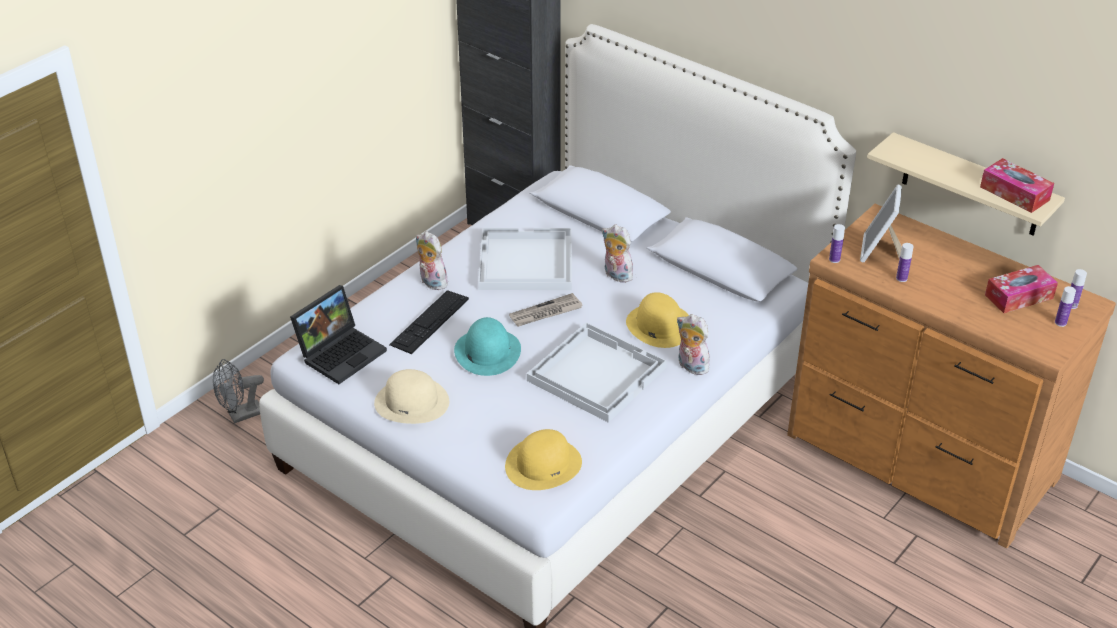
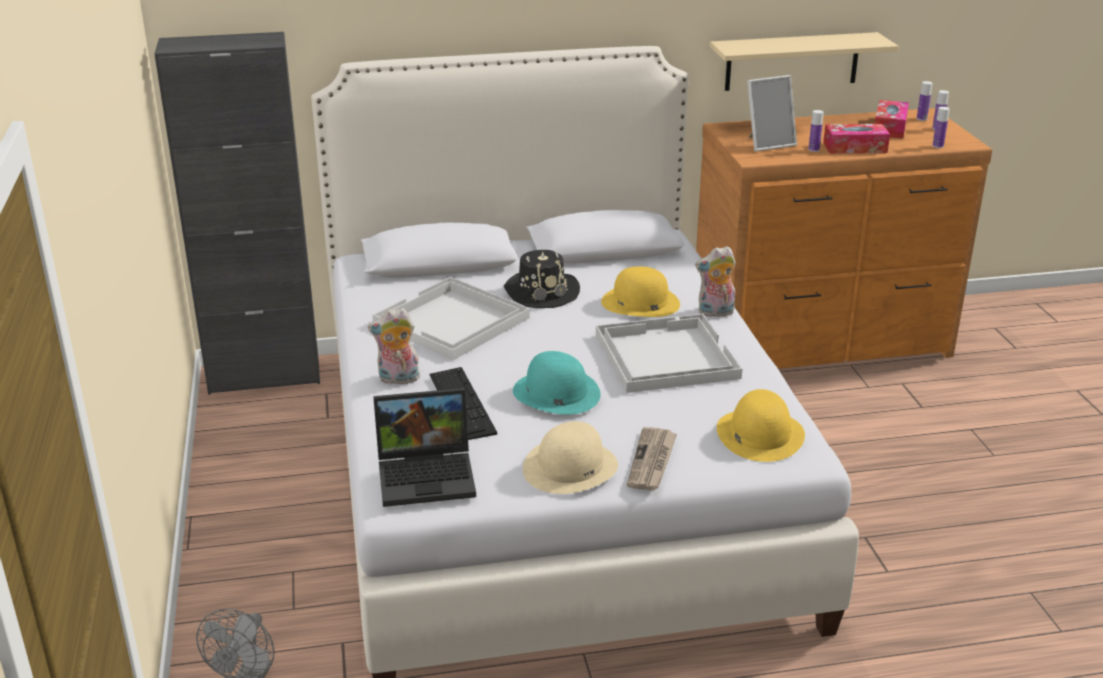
camera: 50 degrees left, 10 degrees down
(341, 352) = (428, 474): laptop -> laptop turned 90 degrees clockwise
(545, 313) = (543, 343): newspaper -> newspaper (652, 461)
(616, 275) = (541, 291): plush toy -> black hat
(834, 259) = (755, 159): bottle -> bottle (938, 146)
(879, 251) = (768, 143): picture frame -> picture frame turned 75 degrees counterclockwise
(1014, 193) = (851, 40): tissue box -> tissue box (855, 148)

